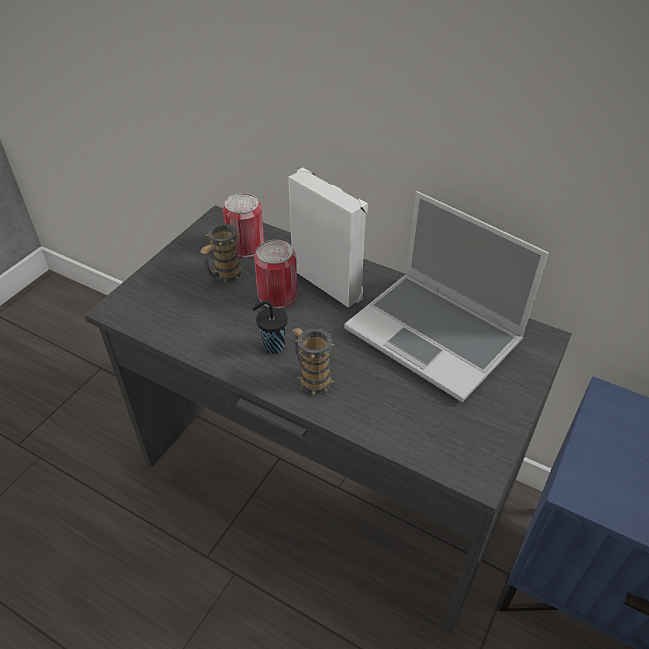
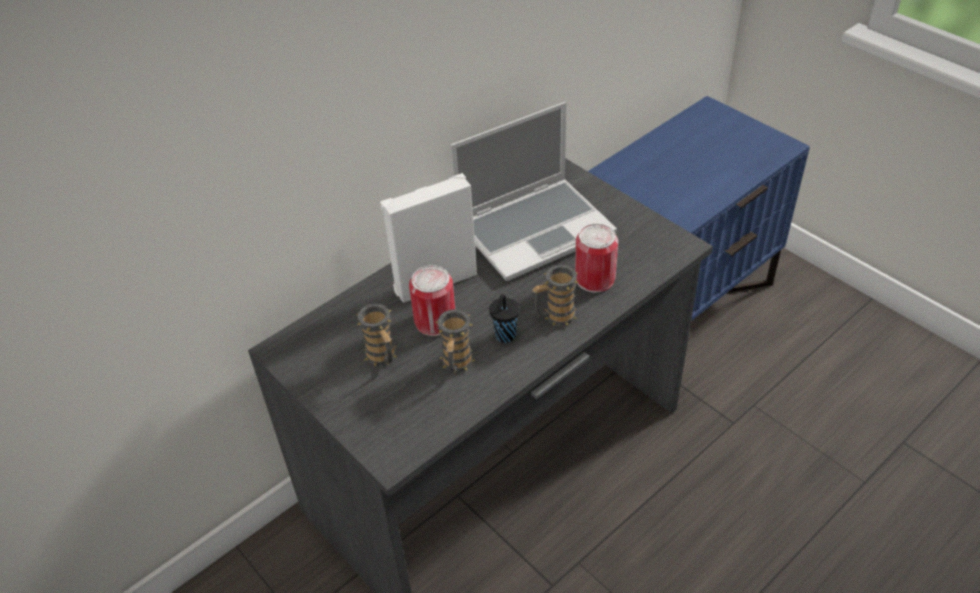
camera: 70 degrees left, 0 degrees up
(227, 322) = (456, 365): none -> mug
(246, 246) = (343, 333): can -> can (594, 278)

